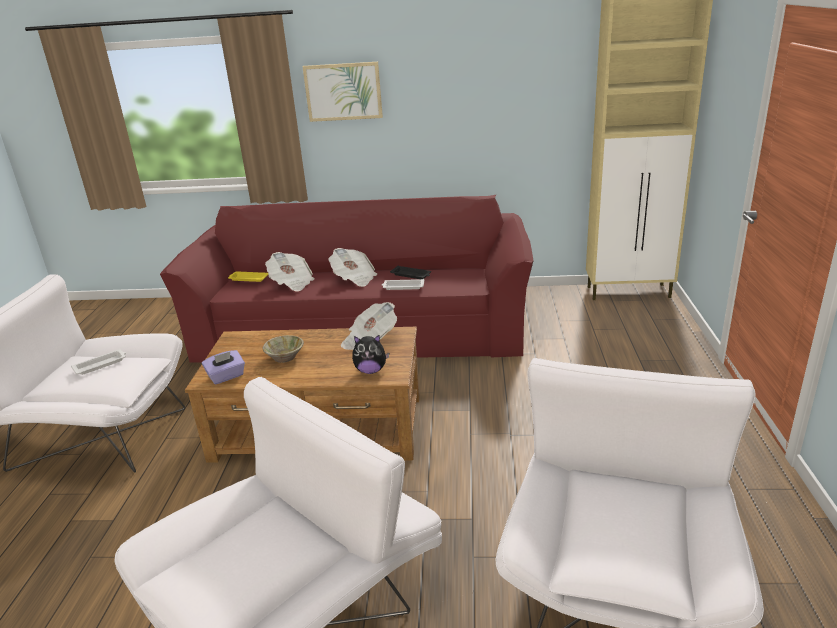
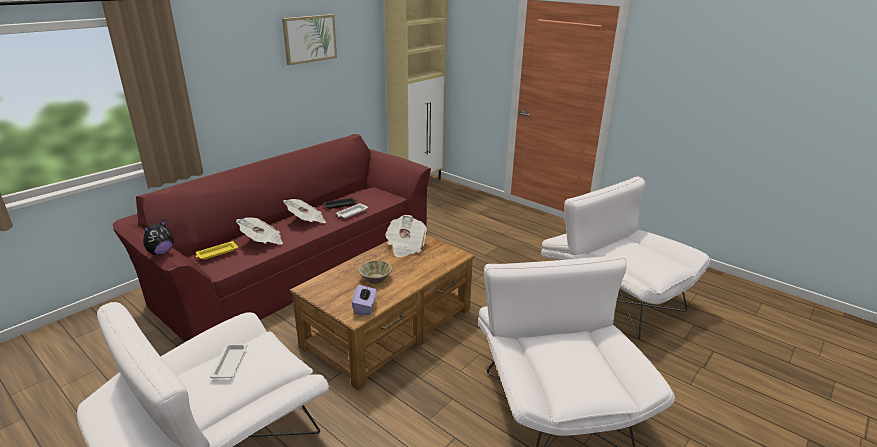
camera: 55 degrees left, 0 degrees up
(343, 91) = (222, 68): picture -> picture (309, 39)
(371, 370) = (441, 259): plush toy -> plush toy (160, 252)

